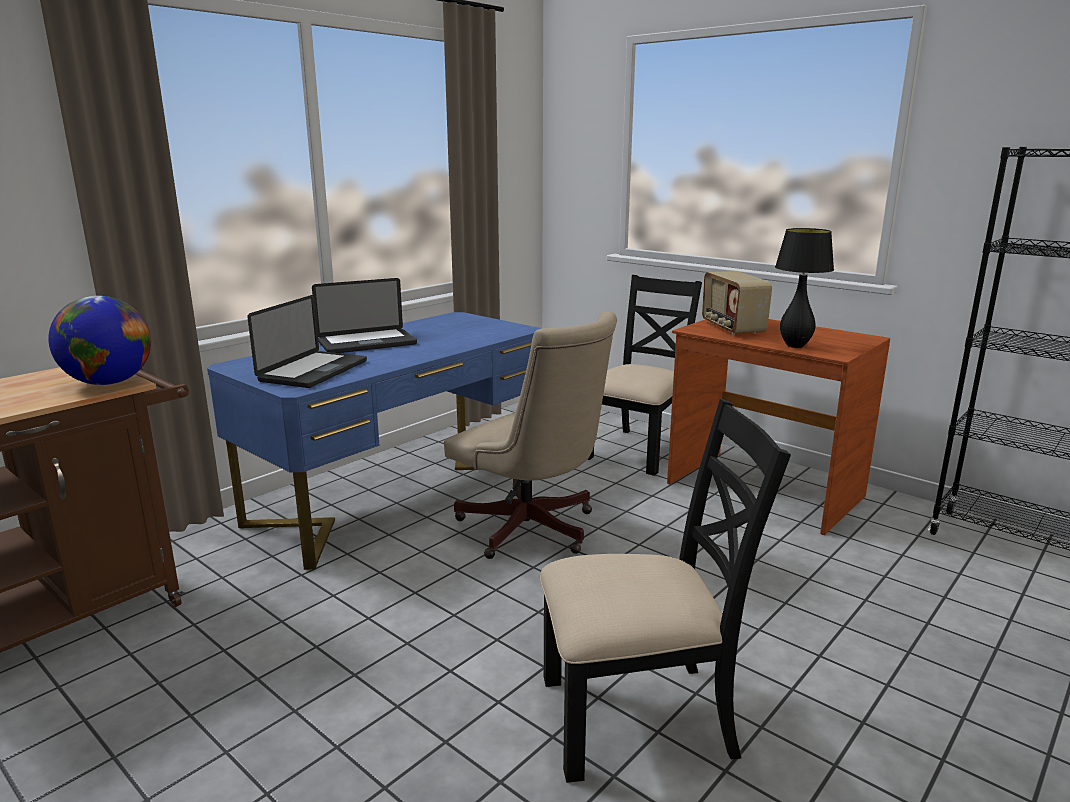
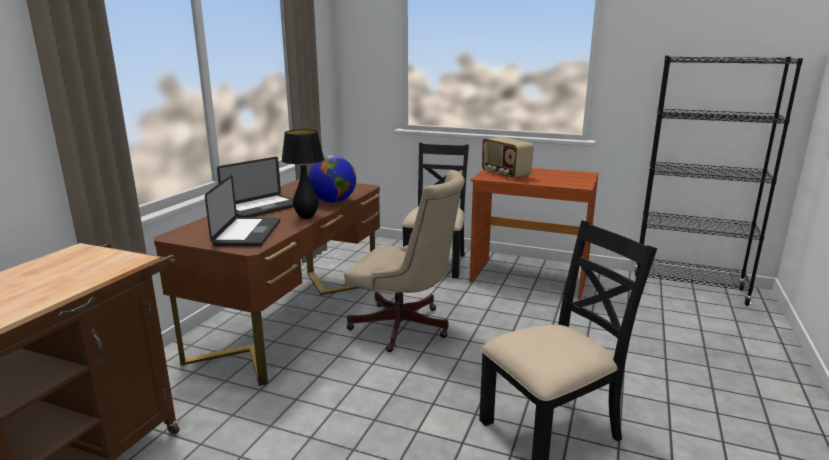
camera: 20 degrees left, 0 degrees up
(109, 383) = (118, 261): globe -> globe (333, 202)
(399, 494) = (291, 318): blue desk -> brown desk
(795, 346) = (554, 183): black table lamp -> black table lamp (306, 217)

